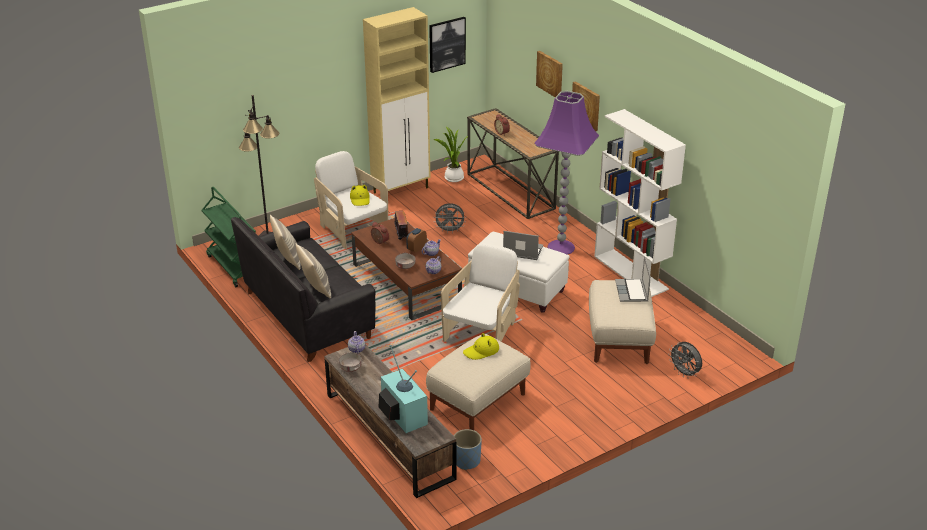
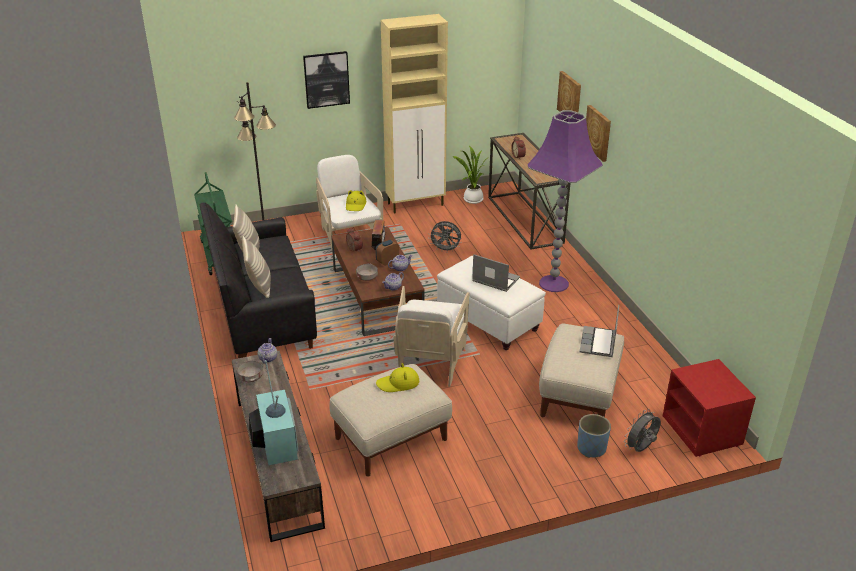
camera: 15 degrees right, 0 degrees up
(446, 44) = (476, 59): picture -> picture (326, 79)
(467, 461) = (347, 508): blue planter -> blue planter (591, 448)
(481, 332) = (430, 361): white armchair -> white armchair turned 150 degrees clockwise
(631, 273) = (620, 322): white bookcase -> none
(684, 373) = (641, 449): grey fan -> grey fan turned 75 degrees clockwise
(728, 351) = (703, 431): none -> red nightstand

